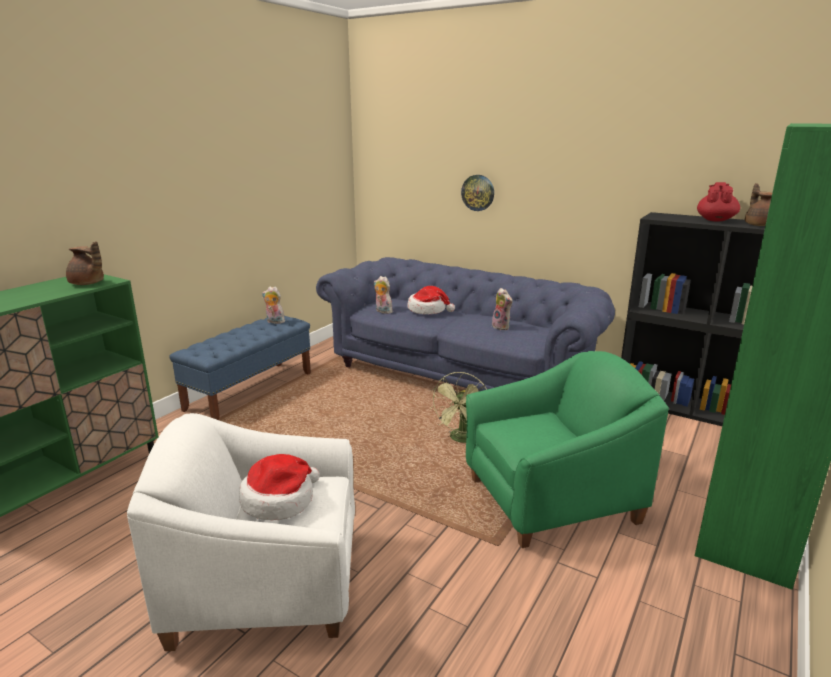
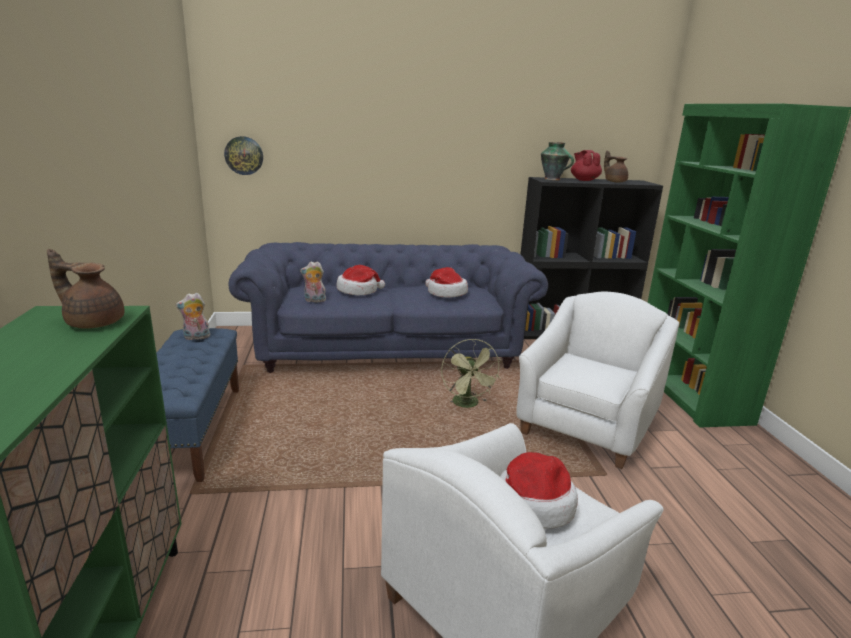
camera: 40 degrees left, 0 degrees up
(88, 283) = (93, 322): brown teapot -> brown teapot turned 150 degrees counterclockwise
(478, 192) = (365, 166): wall clock -> wall clock (244, 155)
(502, 327) = (446, 293): plush toy -> hat
(550, 499) = (587, 426): green armchair -> white armchair
(670, 217) = (553, 179): none -> vase

